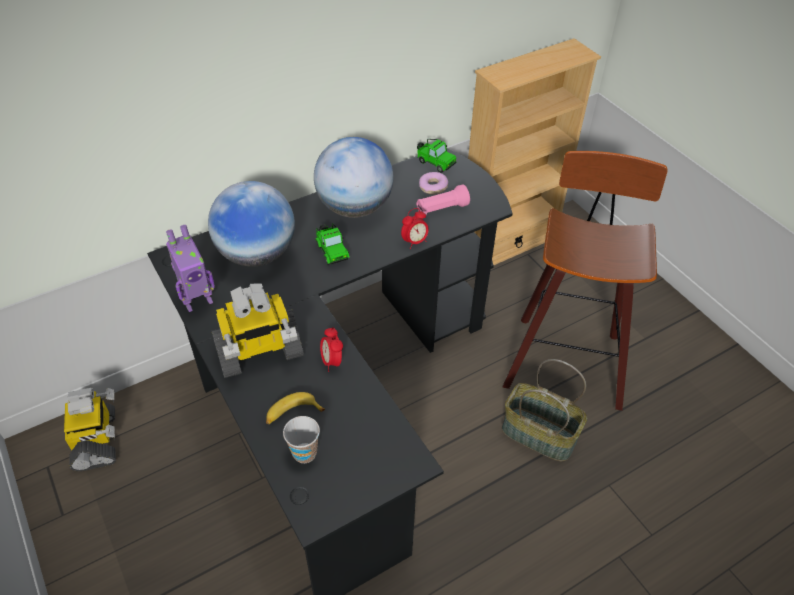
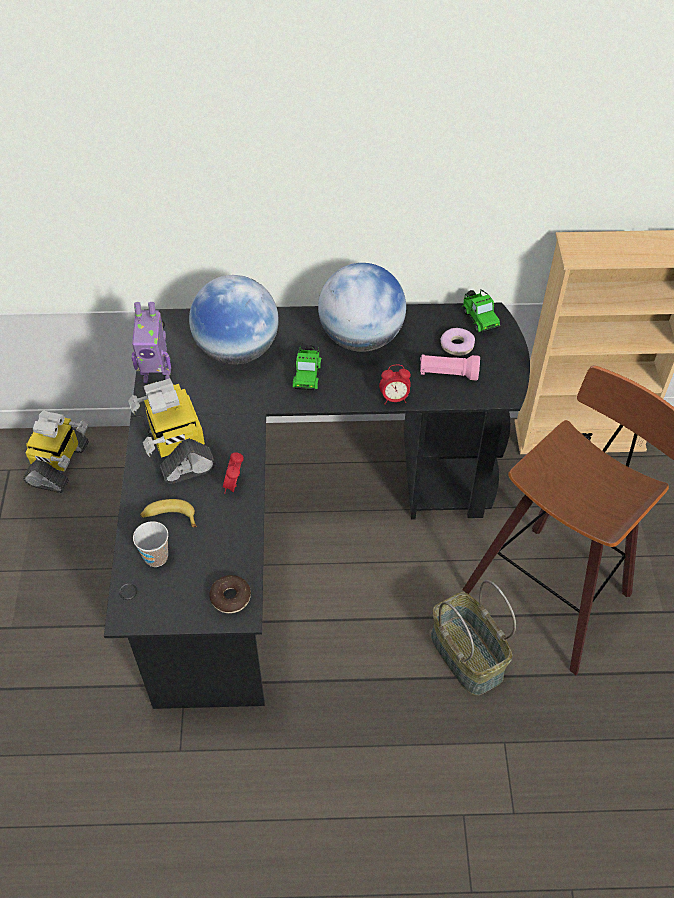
camera: 30 degrees right, 5 degrees up
(259, 352) = (177, 448): toy robot -> toy robot turned 60 degrees clockwise
(396, 455) = (230, 597): none -> donut

